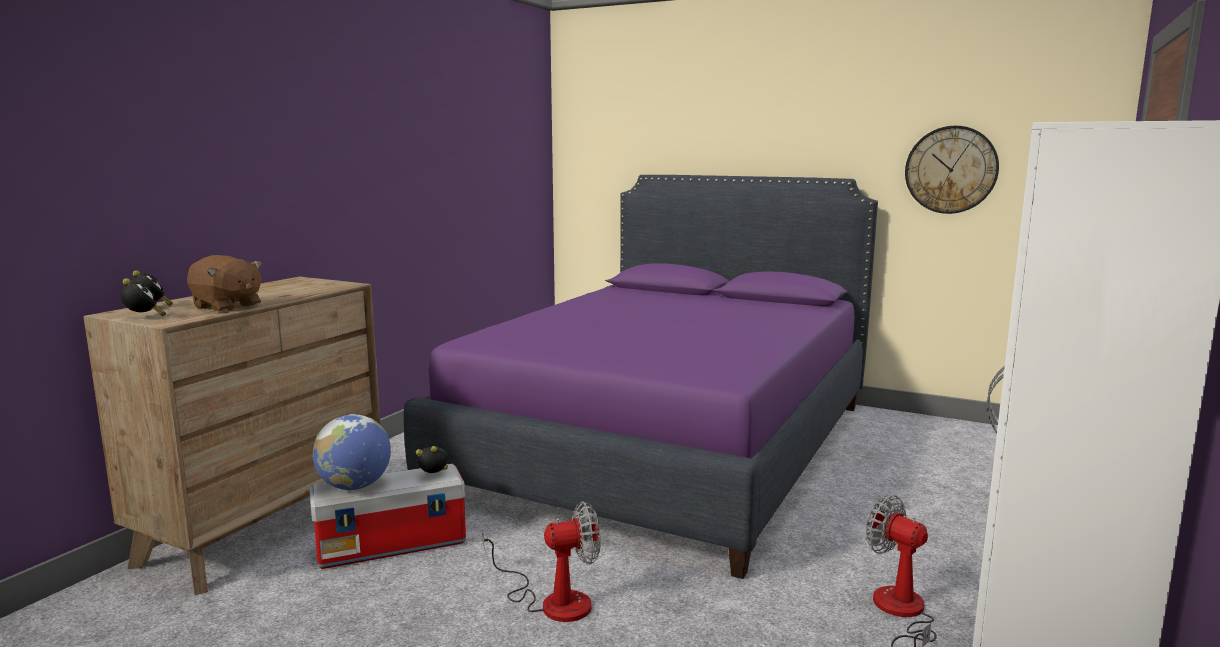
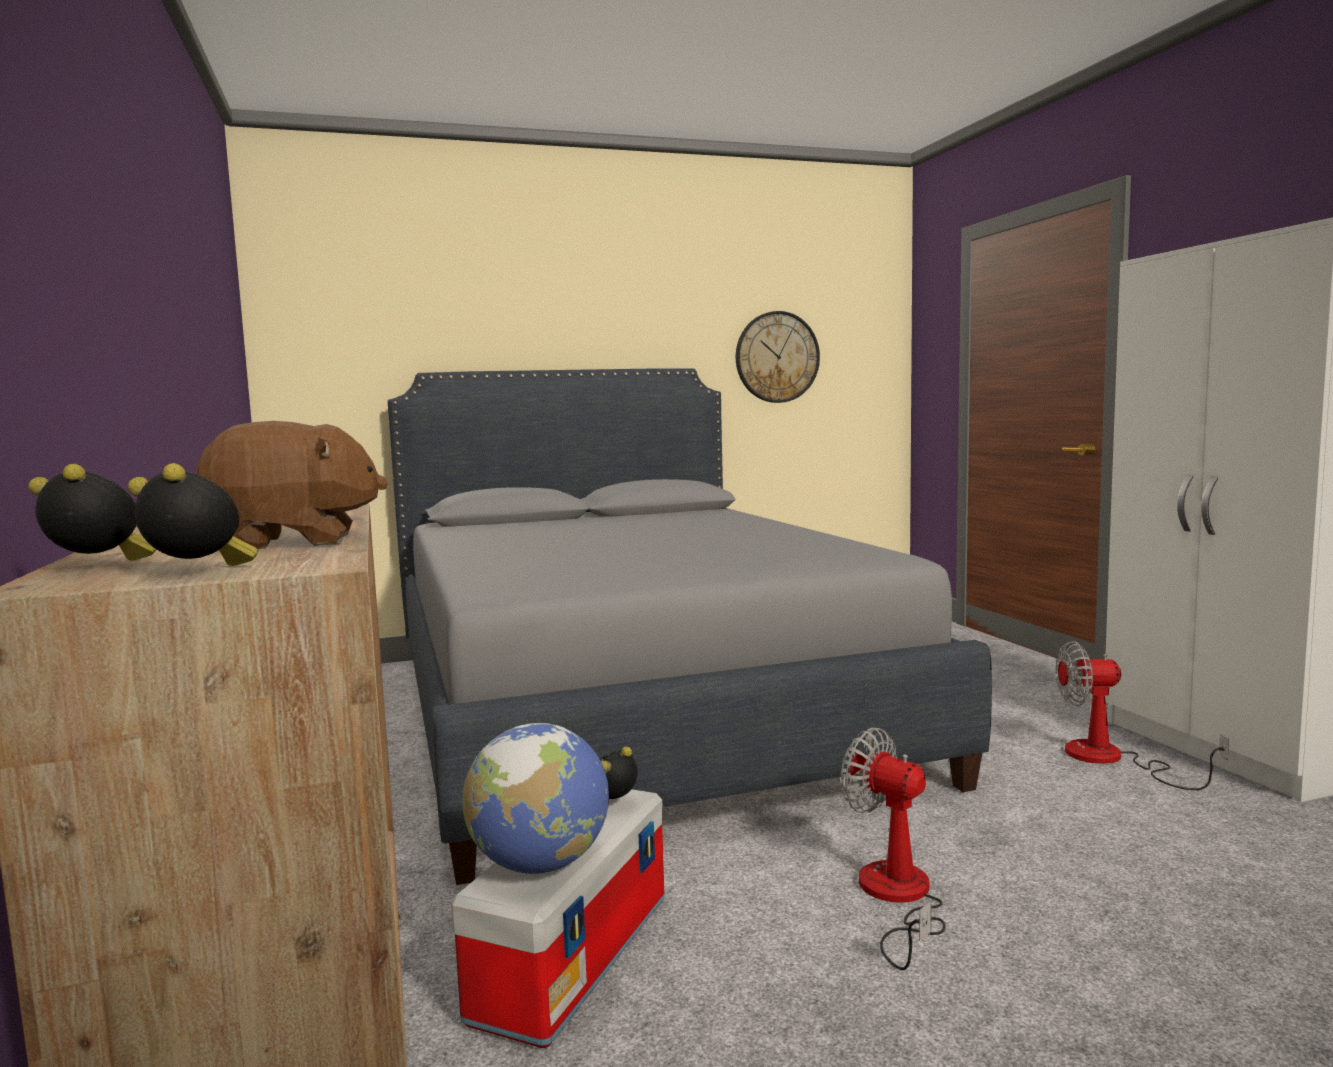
camera: 45 degrees left, 5 degrees down
(552, 601) = (896, 898): fan -> fan turned 75 degrees counterclockwise
(668, 445) = (632, 712): purple bed -> grey bed

